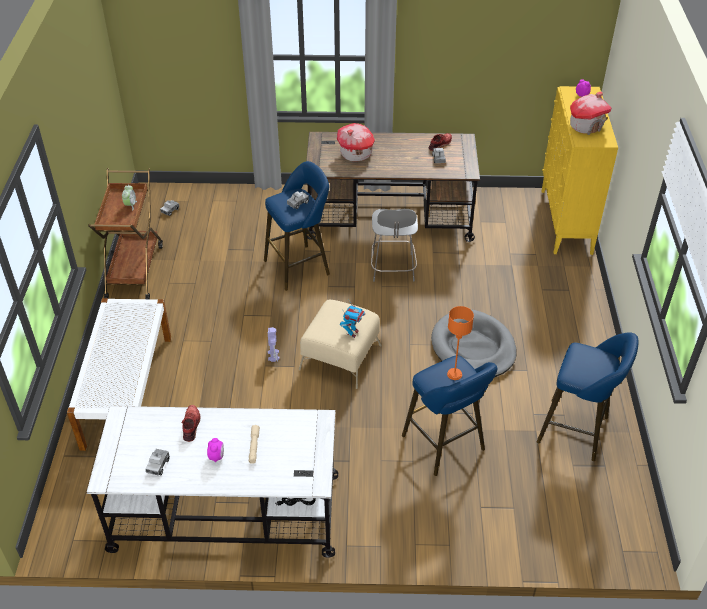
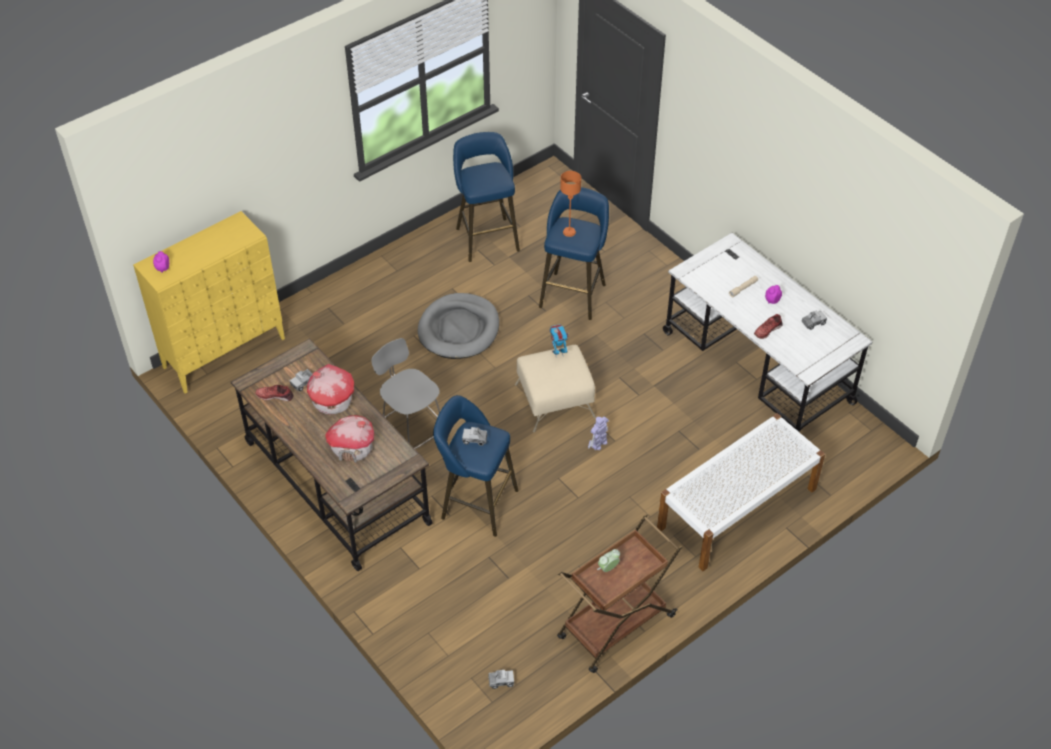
camera: 130 degrees left, 5 degrees up
(393, 269) = (412, 433): grey chair -> grey chair turned 90 degrees counterclockwise
(586, 126) = (221, 242): toy house -> toy house (331, 401)

